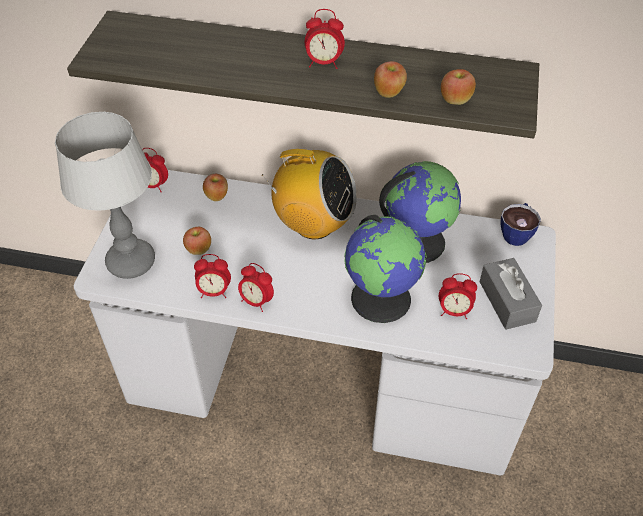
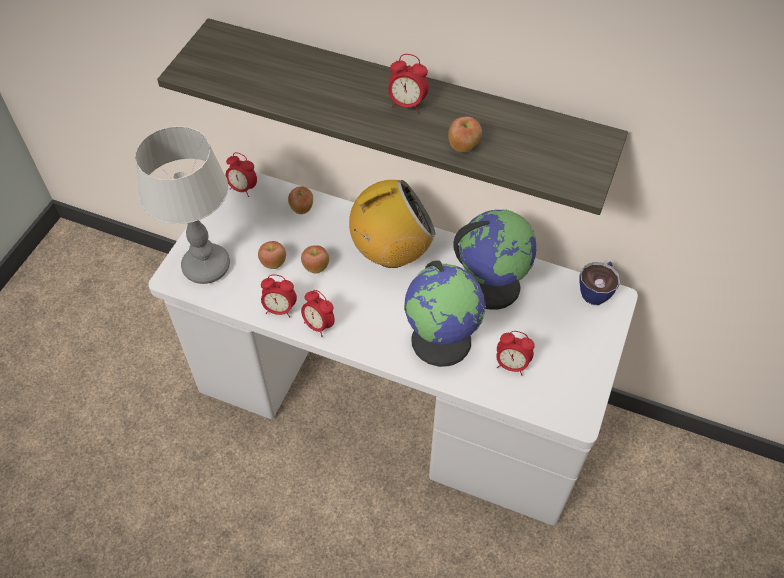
camera: 10 degrees right, 5 degrees up
(313, 224) = (391, 252): radio -> radio turned 45 degrees counterclockwise
(455, 100) = (528, 164): apple -> apple (316, 267)
(507, 301) = (567, 362): grey tissue box -> none

